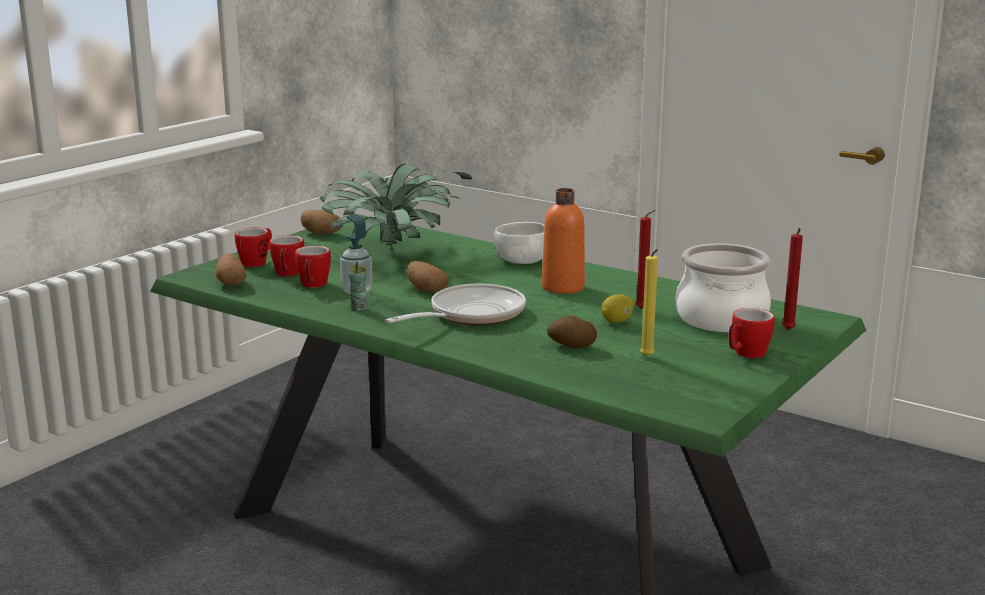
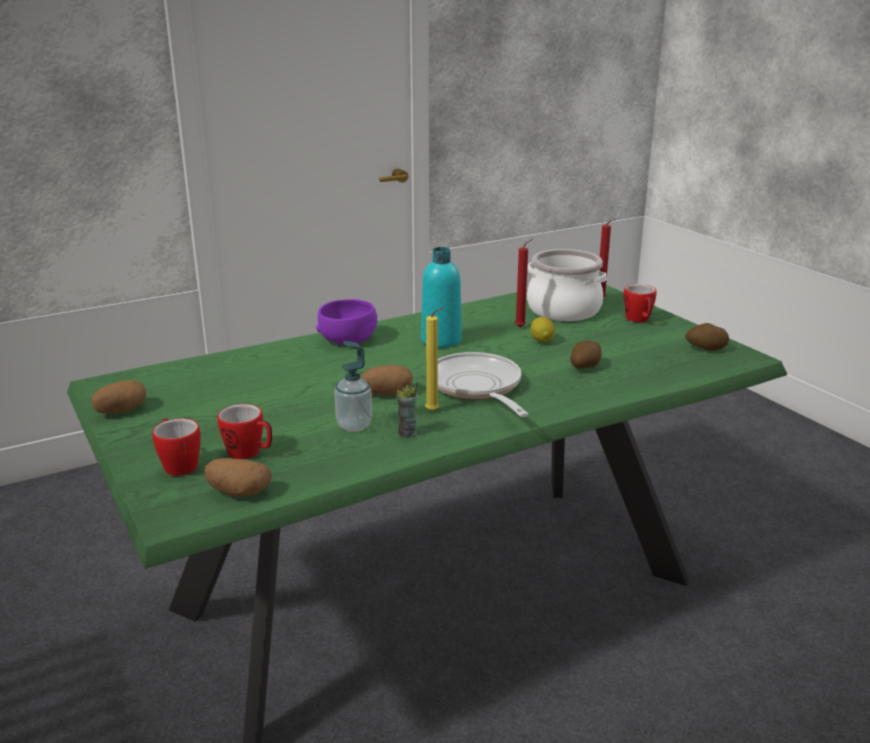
camera: 65 degrees left, 5 degrees up
(313, 285) = (308, 445): mug -> none
(392, 253) = (251, 387): potted plant -> none
(523, 259) = (348, 339): white bowl -> purple bowl
(563, 287) = (441, 340): orange bottle -> turquoise bottle
(647, 357) = (627, 348): yellow candle -> yellow candle (434, 411)
(702, 393) = (705, 348): none -> potato

